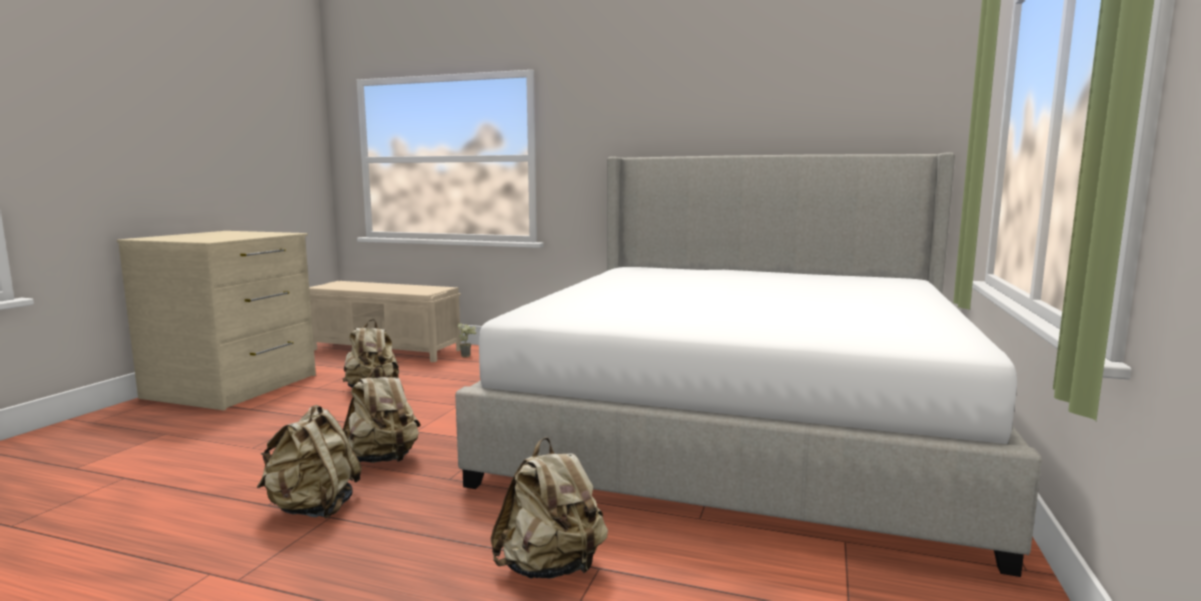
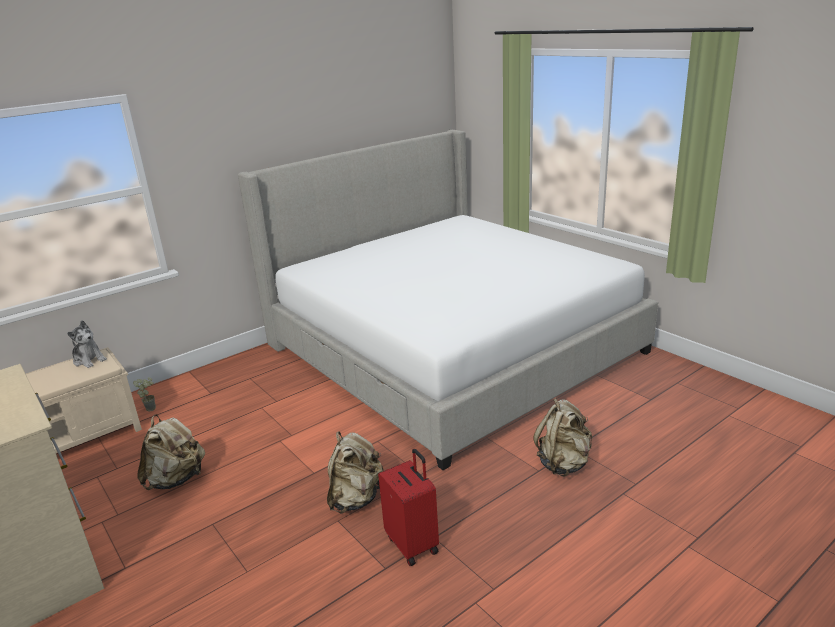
camera: 55 degrees left, 15 degrees up
(313, 508) = (413, 544): beige backpack -> red suitcase
(432, 288) = (89, 360): none -> plush toy

